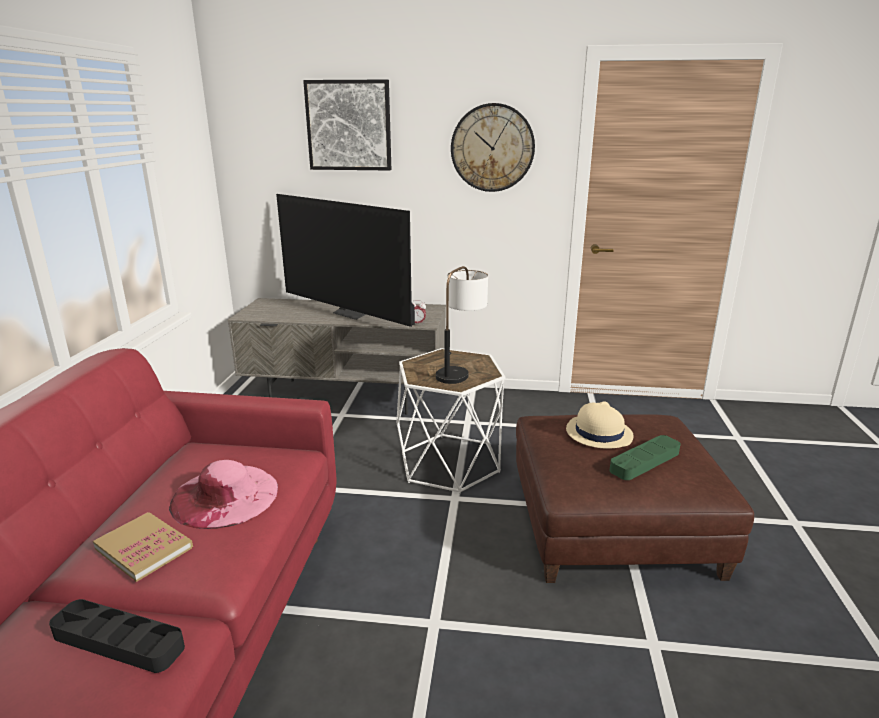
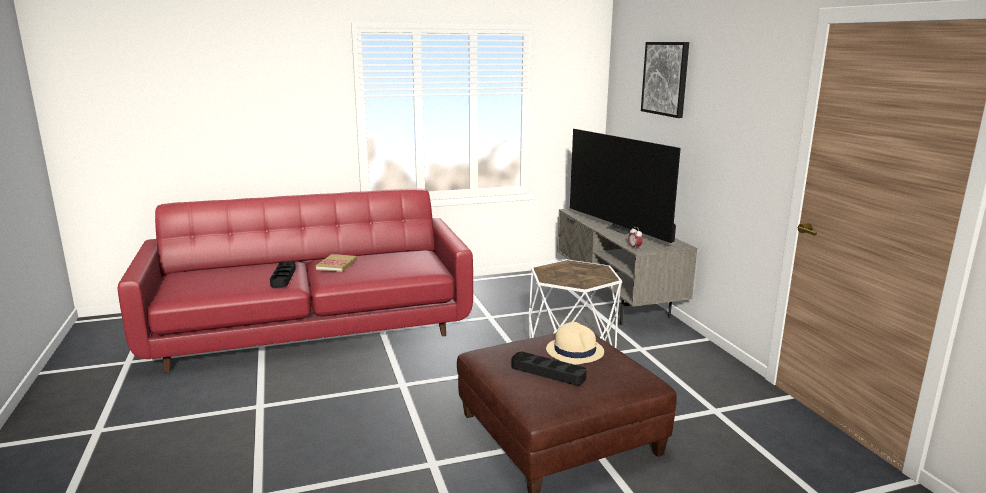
camera: 65 degrees right, 5 degrees down
(225, 496) = (384, 266): pink hat -> none
(352, 313) = (623, 229): television -> television turned 45 degrees counterclockwise
(460, 370) = (575, 276): table lamp -> none
(492, 148) = (742, 107): wall clock -> none
(644, 461) = (548, 372): green tray -> black tray

